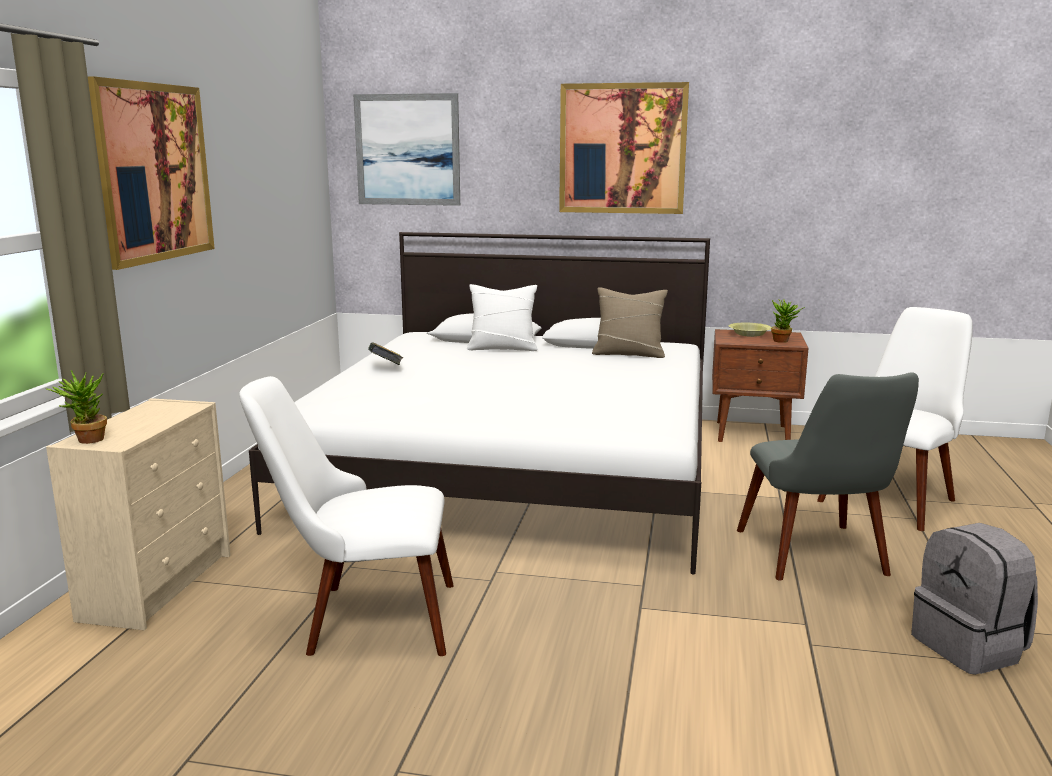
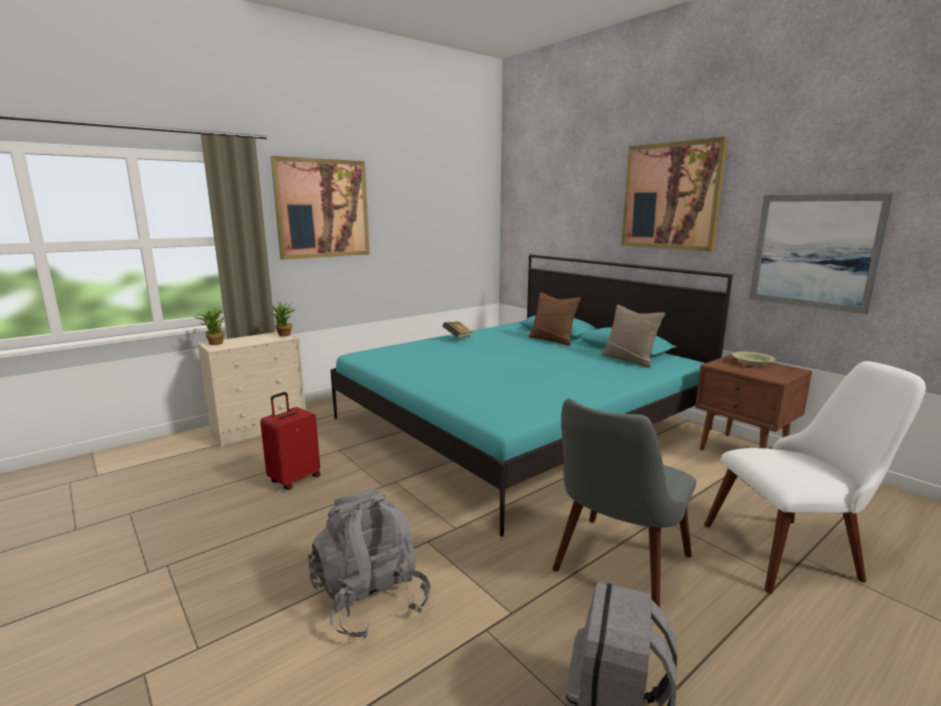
camera: 40 degrees right, 0 degrees up
(360, 619) = (294, 479): white chair -> red suitcase
(407, 150) = (538, 199): picture -> picture (814, 251)
(502, 348) = (552, 340): white pillow -> brown pillow
(516, 467) = (519, 423): white bed -> turquoise bed
(686, 675) = (370, 600): none -> grey backpack
(784, 341) = (772, 374): potted plant -> potted plant (285, 335)

